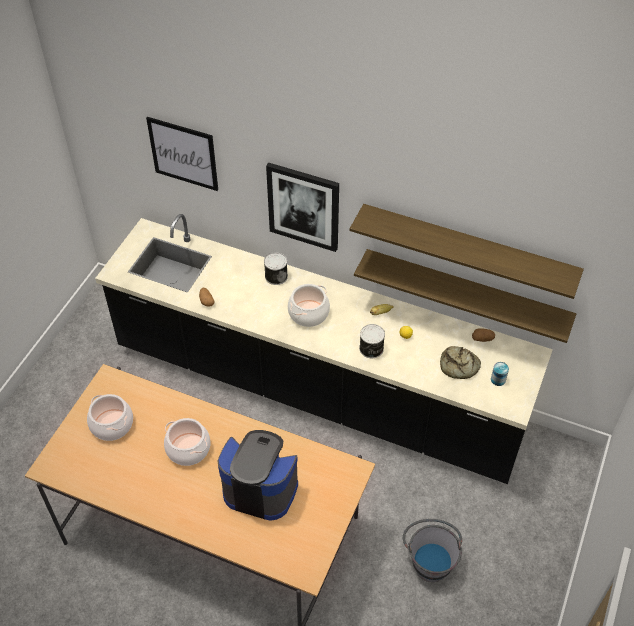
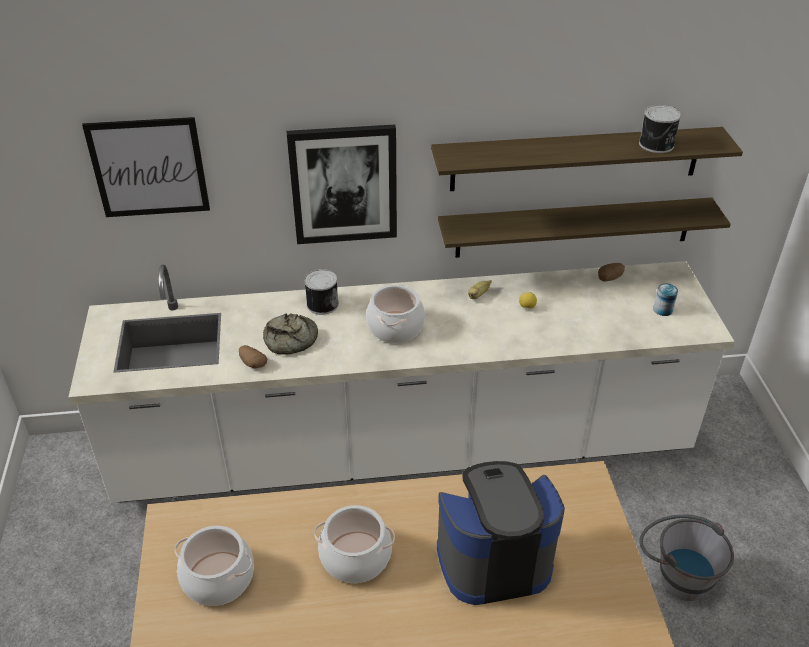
camera: 30 degrees left, 10 degrees down
(317, 390) = (404, 449): black counter -> white counter
(371, 349) = (501, 335): can -> can (657, 144)
(458, 366) = (611, 313): bread -> bread (291, 340)

